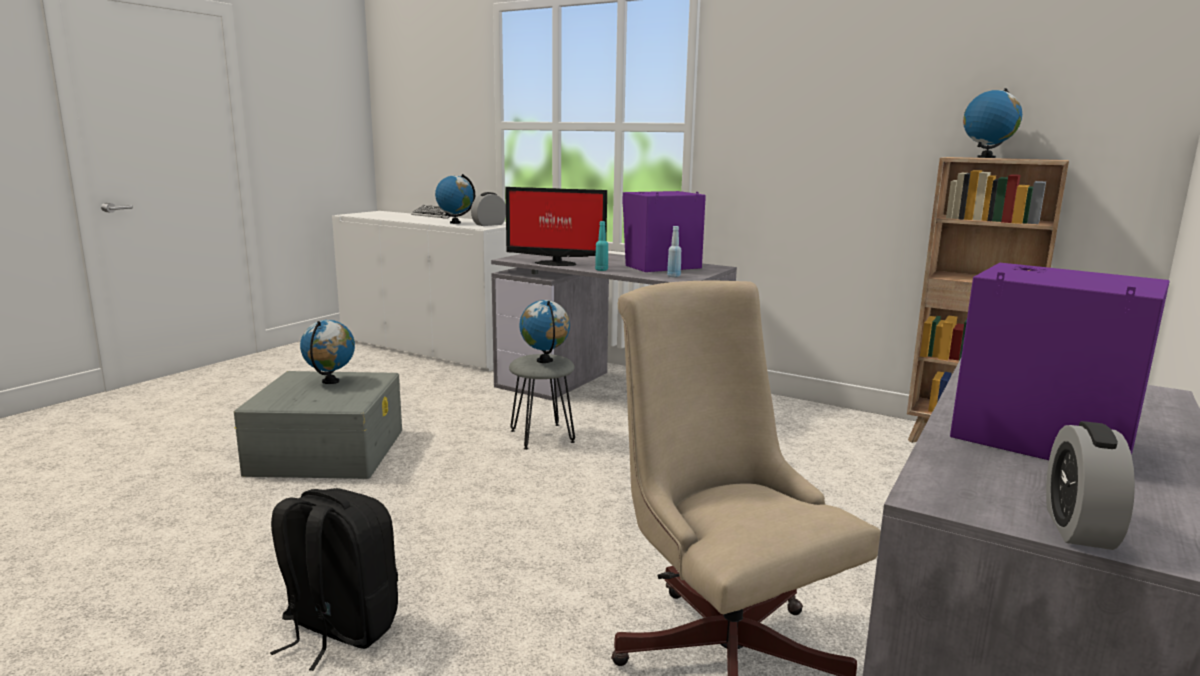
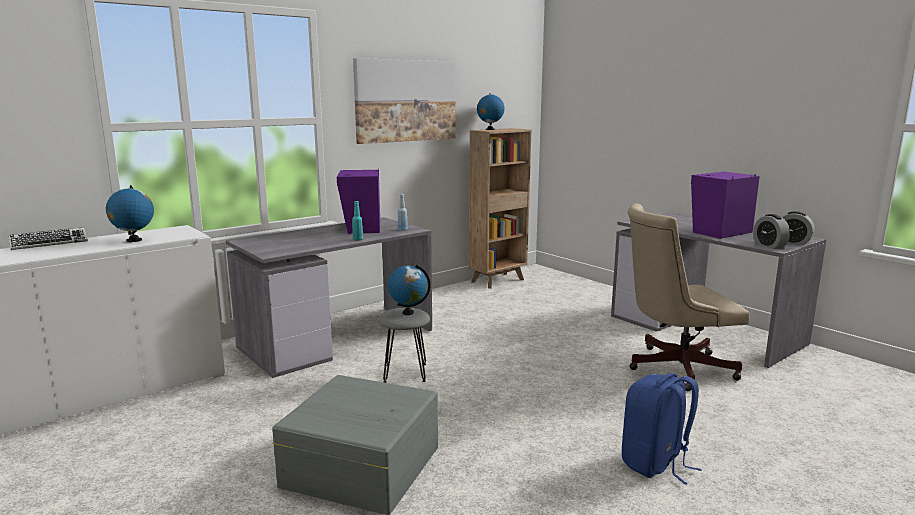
camera: 70 degrees left, 0 degrees up
(331, 381) = (340, 402): globe -> none
(338, 629) = (656, 464): black backpack -> blue backpack
(489, 224) = (174, 233): alarm clock -> alarm clock (769, 245)
(555, 263) = (311, 246): monitor -> none
(827, 103) = (406, 101): none -> picture

